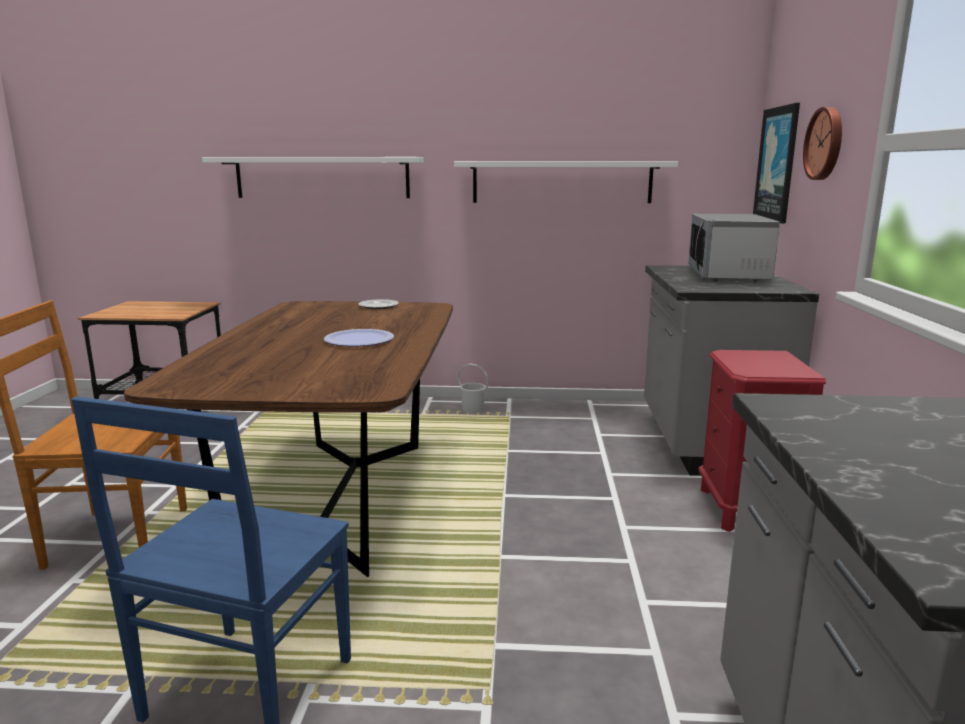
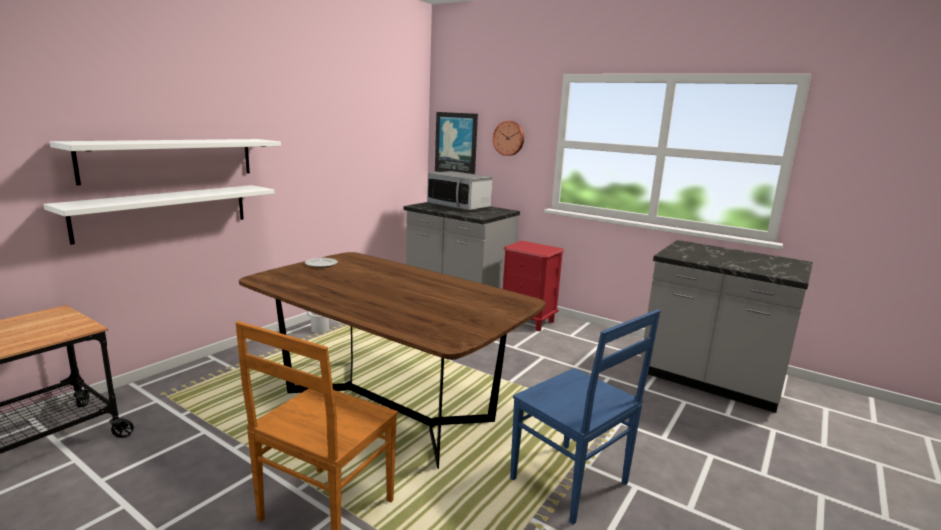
camera: 60 degrees left, 0 degrees up
(359, 340) = (411, 285): plate -> none
(562, 182) = (345, 155): white shelf -> white shelf (165, 211)

